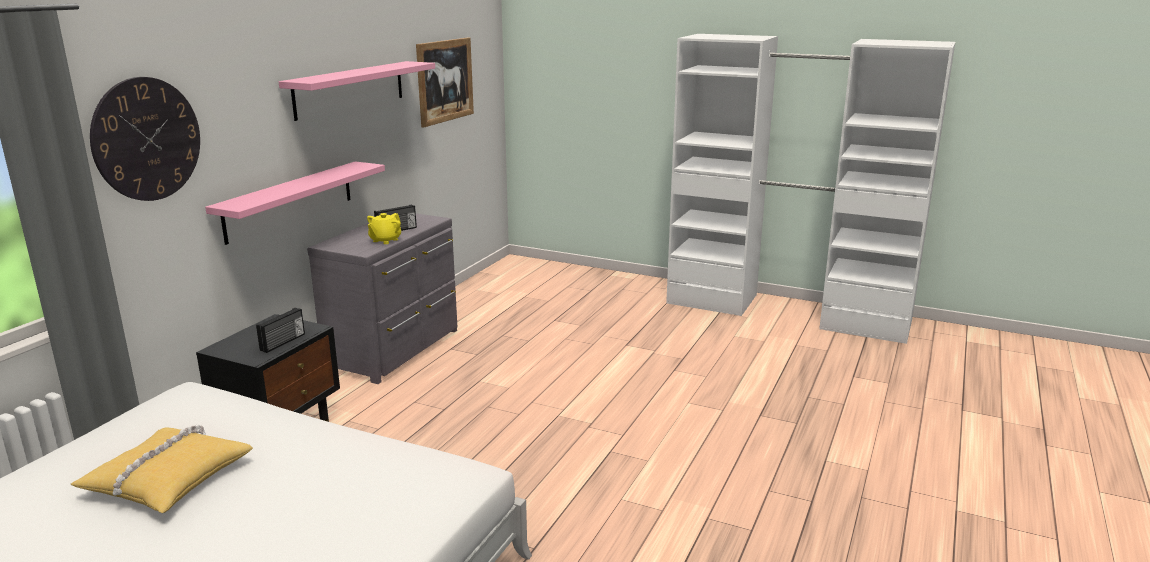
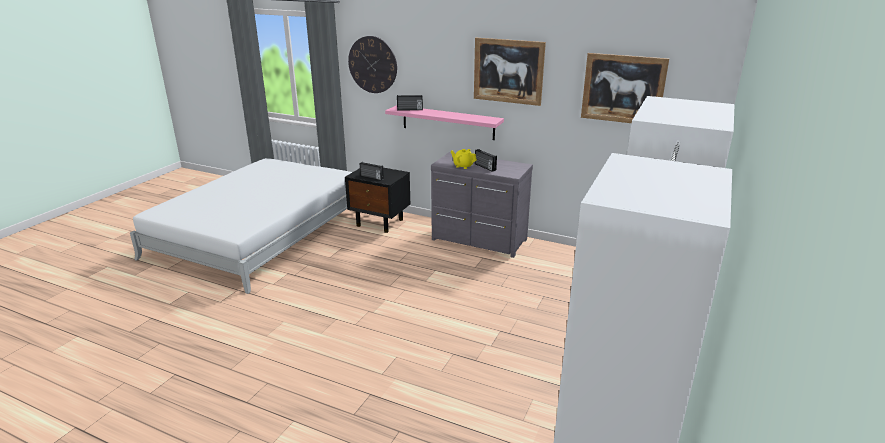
camera: 90 degrees right, 5 degrees up
(167, 479) = (269, 181): yellow pillow -> none
(254, 198) = (410, 109): none -> radio
(350, 89) = (508, 71): pink shelf -> picture

